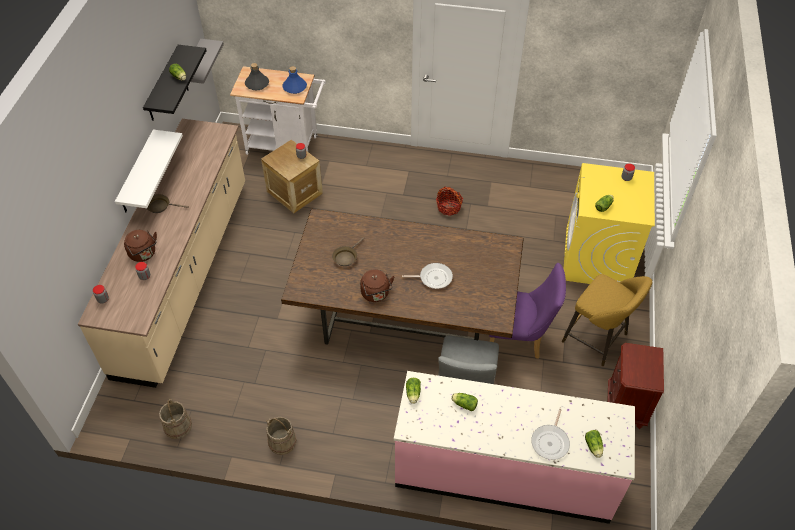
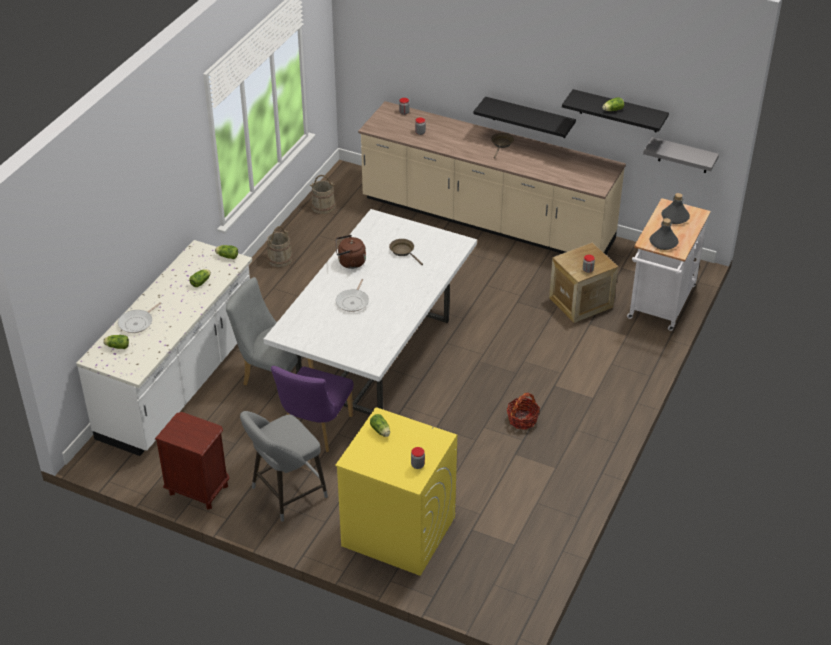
camera: 105 degrees right, 10 degrees down
(137, 173) = (529, 118): white shelf -> black shelf
(144, 254) = (445, 133): brown kettle -> none
(295, 87) = (663, 243): blue bottle -> grey bottle
(404, 319) = (376, 353): brown dining table -> white dining table
(504, 472) = (179, 384): pink counter -> white counter
(550, 441) = (137, 323): frying pan -> frying pan turned 90 degrees counterclockwise
(598, 340) = (285, 494): yellow stool -> grey stool

